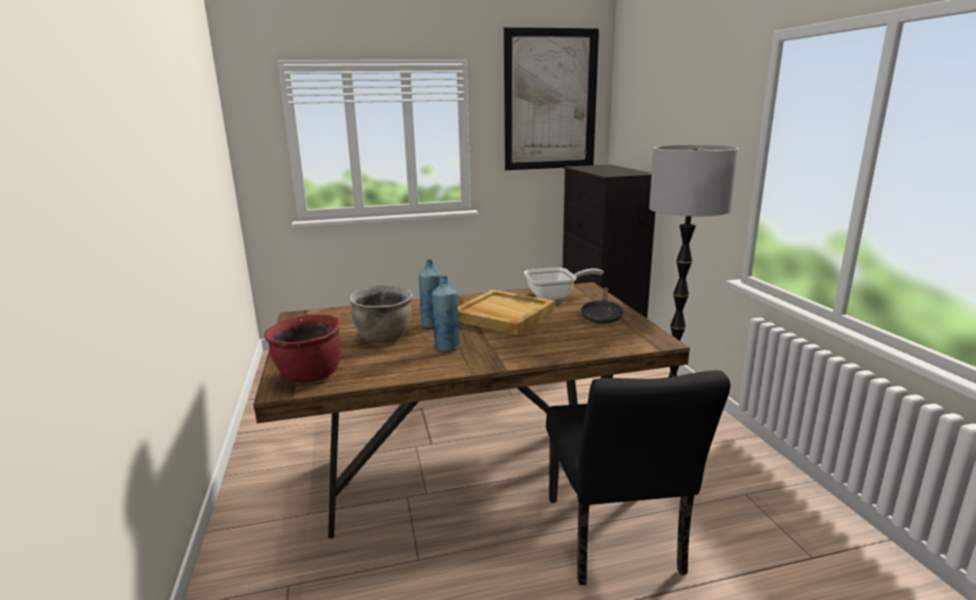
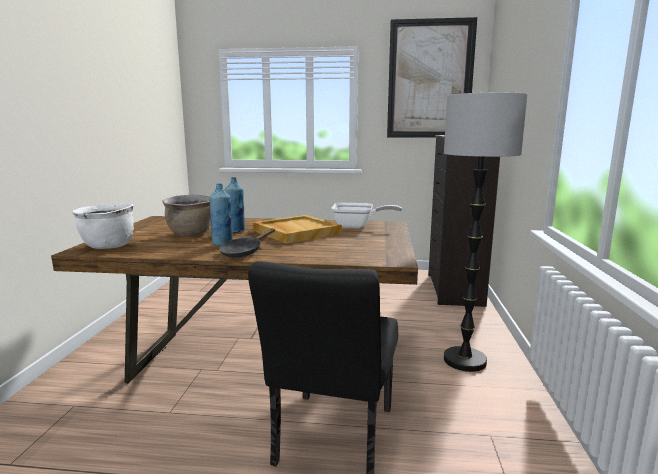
camera: 20 degrees right, 5 degrees down
(310, 376) = (108, 246): red cooking pot -> white cooking pot
(602, 316) = (374, 240): black frying pan -> black frying pan (244, 252)

